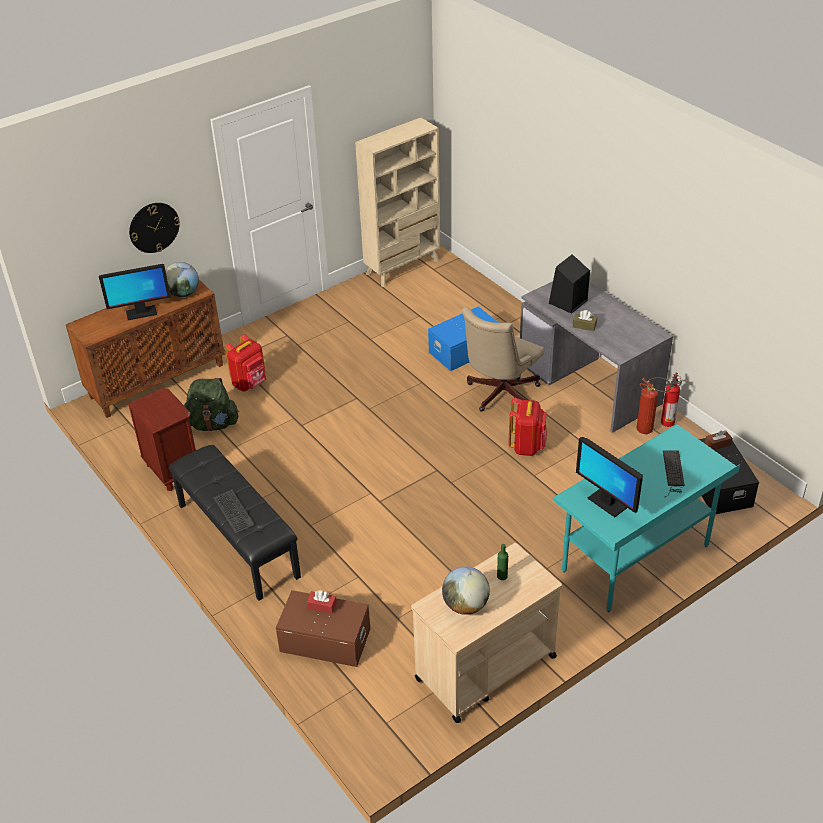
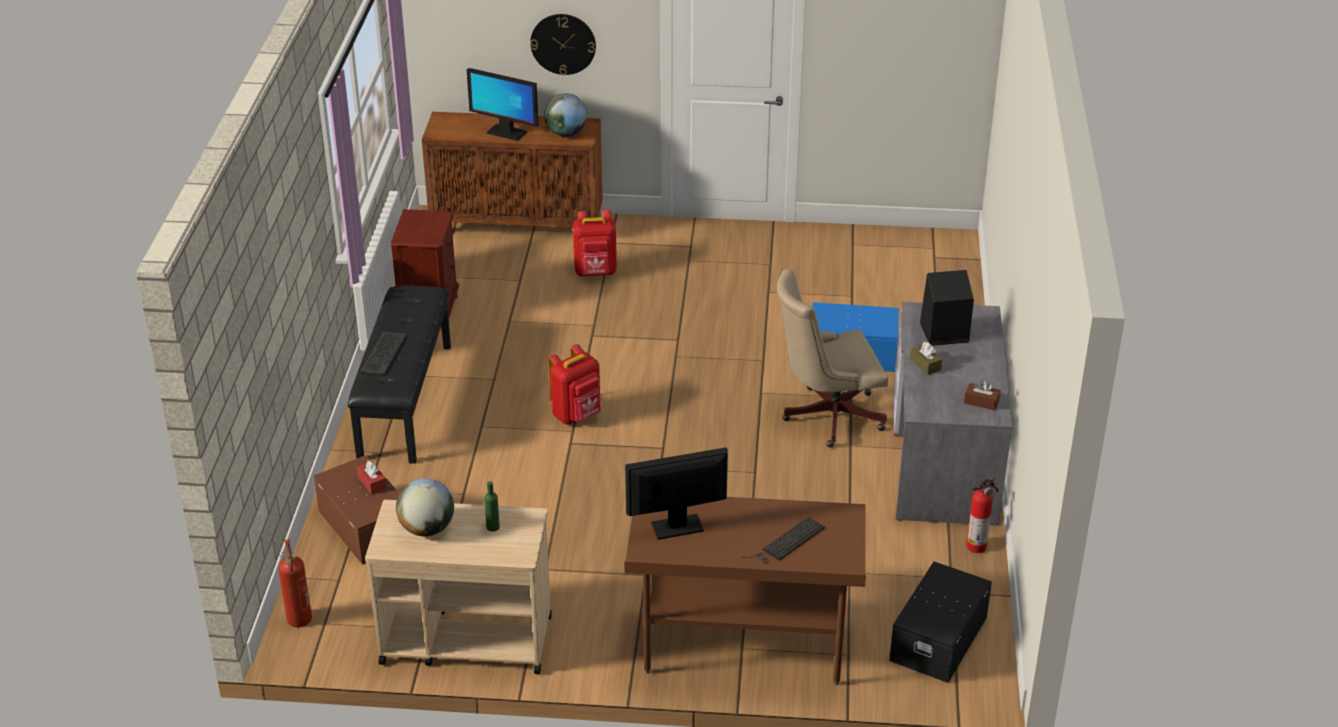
camera: 40 degrees right, 5 degrees down
(213, 424) = (515, 290): green backpack -> none
(403, 267) = (902, 239): beige bookcase -> none
(527, 446) = (784, 479): red backpack -> red backpack (577, 415)
(607, 503) = (677, 527): monitor -> monitor turned 75 degrees clockwise
(636, 559) = (743, 647): turquoise desk -> brown desk
(648, 430) = (941, 541): fire extinguisher -> fire extinguisher (300, 624)
(717, 444) = (962, 583): brown tissue box -> brown tissue box (981, 402)

